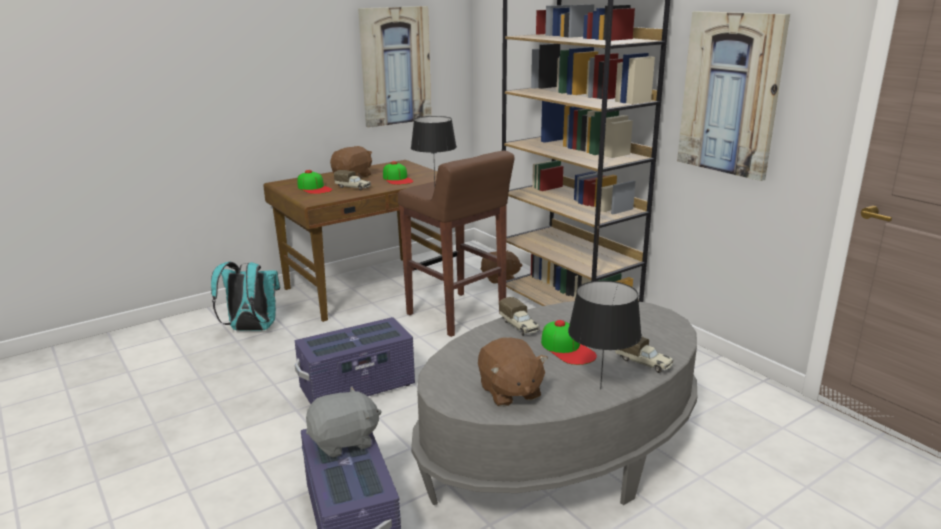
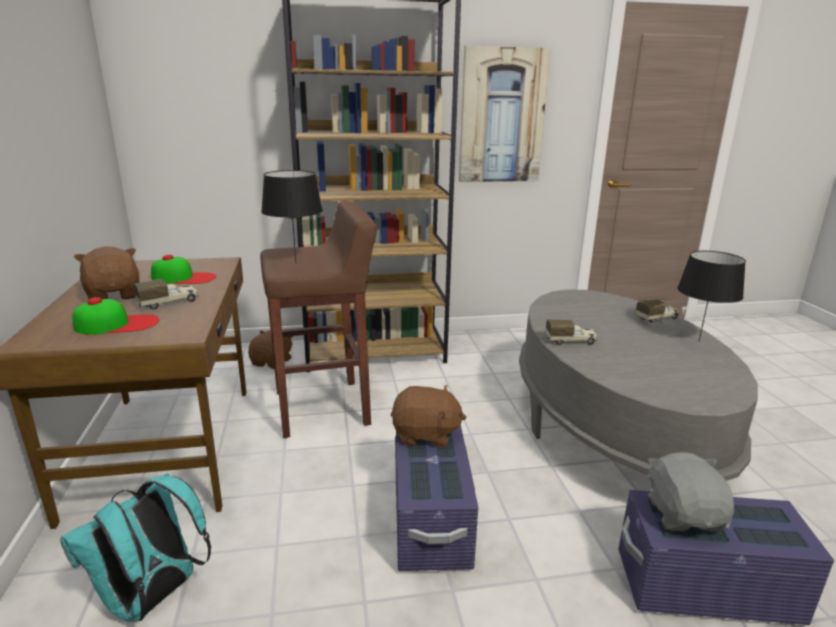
camera: 65 degrees left, 0 degrees up
(395, 66) = (64, 121): picture -> none
(509, 392) = (701, 373): brown plush toy -> brown plush toy (425, 435)
(567, 349) = (624, 335): cap -> none

